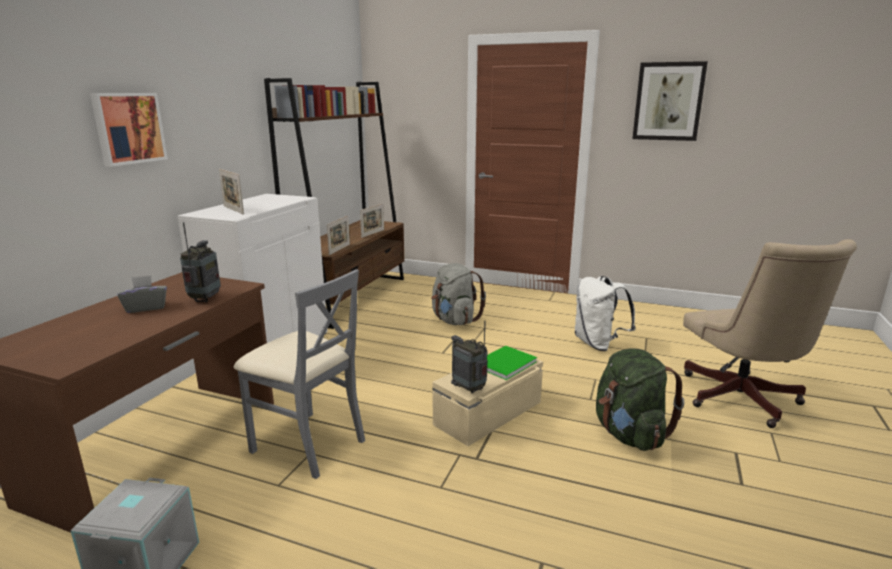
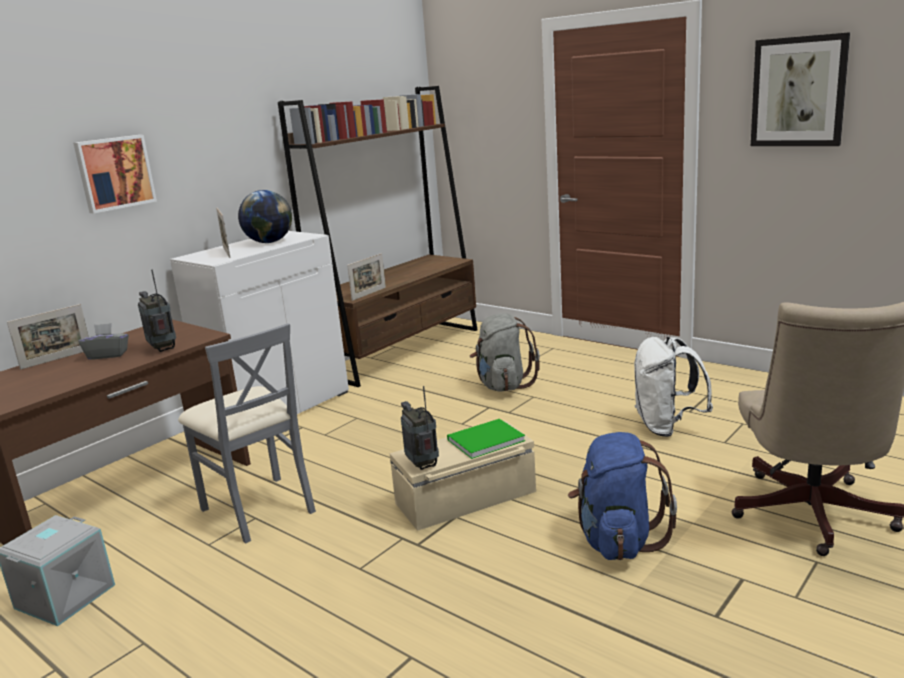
camera: 20 degrees right, 0 degrees up
(205, 299) = (163, 349): radio -> radio turned 60 degrees counterclockwise
(266, 202) = (269, 242): none -> globe
(373, 233) = (424, 273): picture frame -> picture frame (57, 359)
(629, 434) = (617, 540): green backpack -> blue backpack

